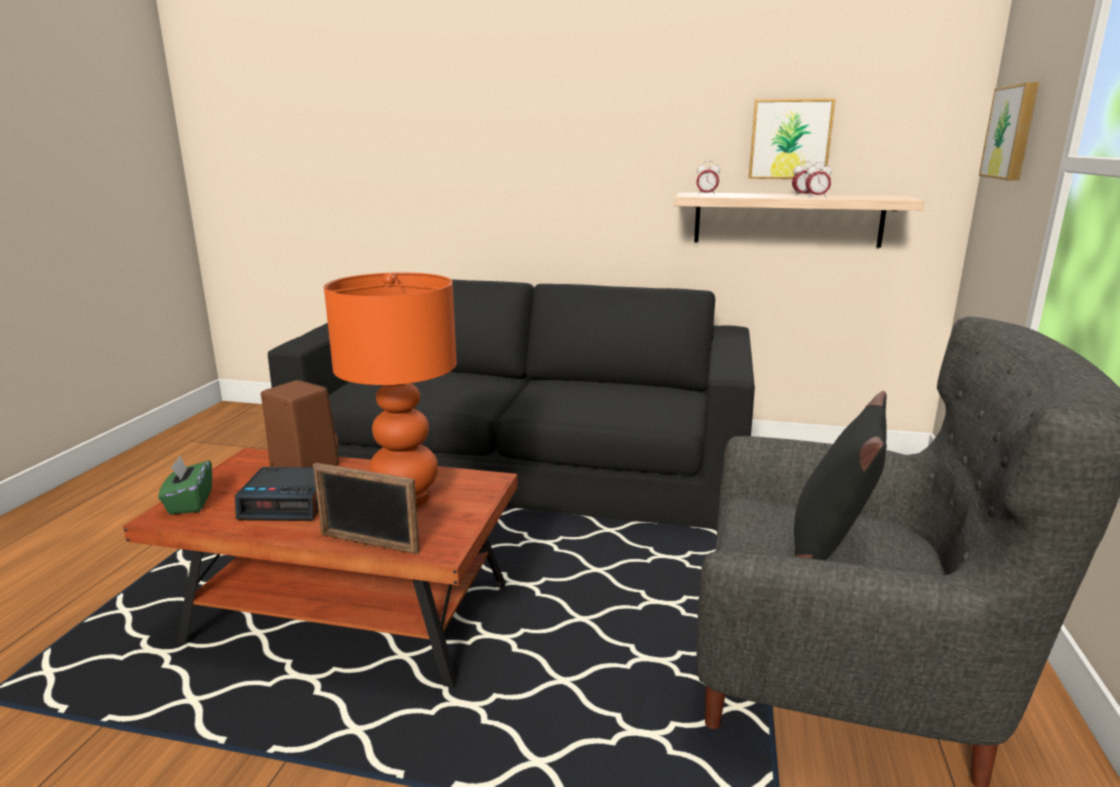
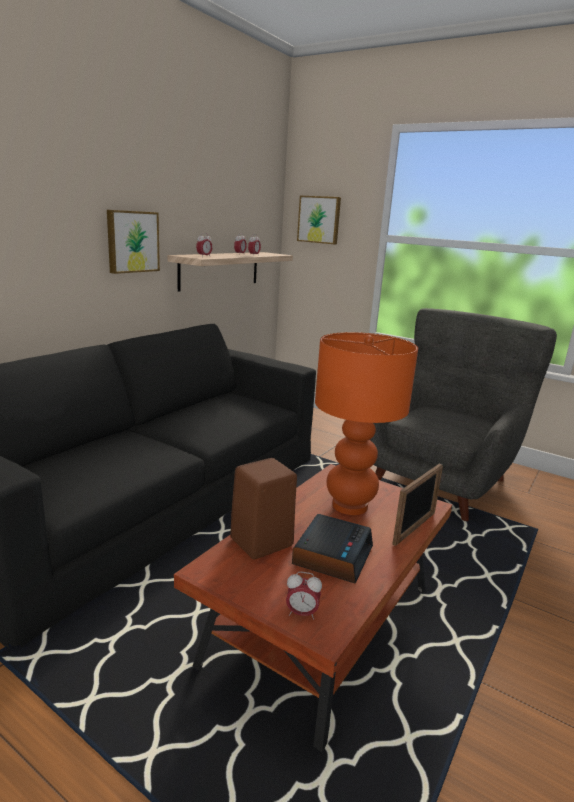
camera: 70 degrees left, 0 degrees up
(190, 503) = (301, 613): green tissue box -> alarm clock
(790, 139) = (218, 217): picture -> picture (132, 241)
(829, 549) = (451, 421): black pillow -> none

